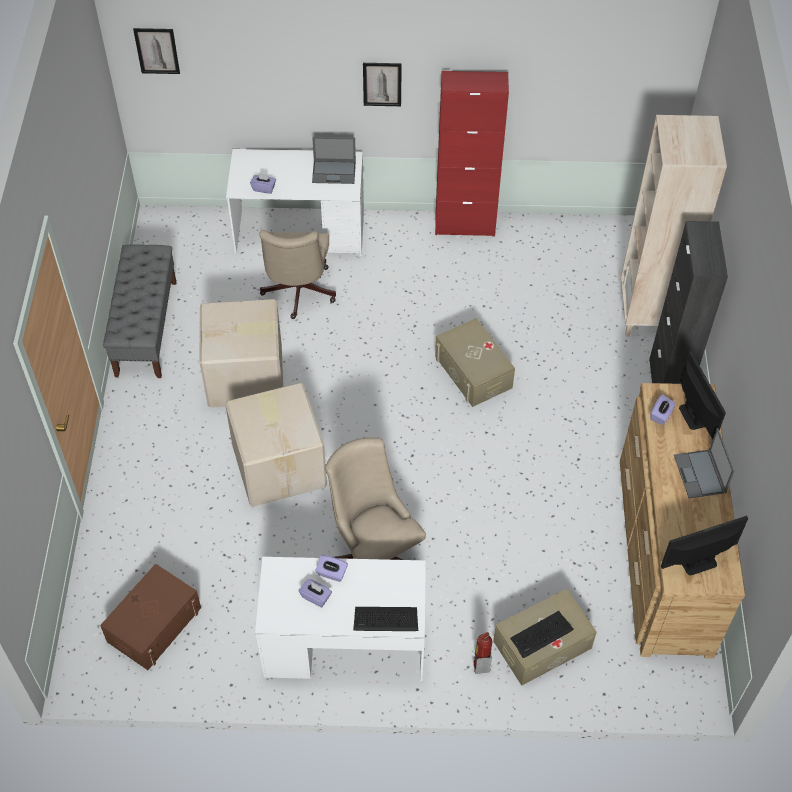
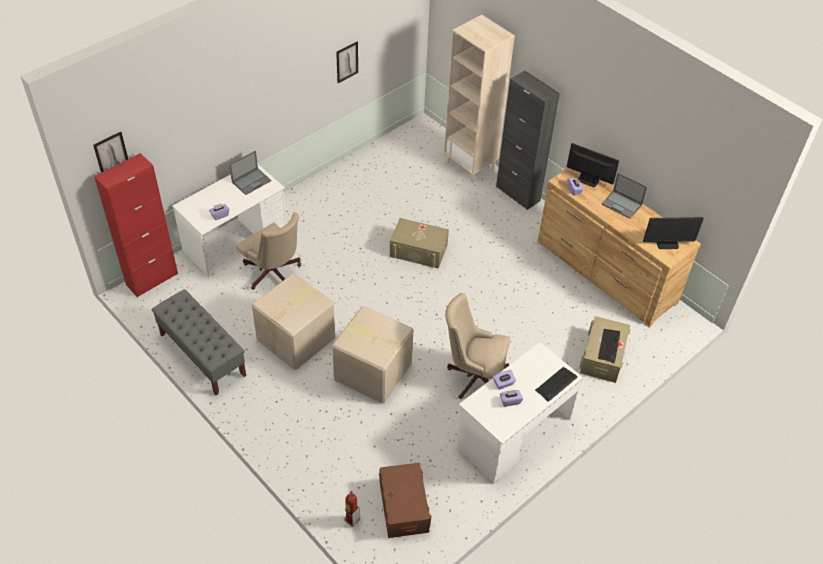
camera: 45 degrees left, 5 degrees down
(382, 84) = (259, 104): picture -> picture (347, 62)
(465, 225) = (326, 179): red cabinet -> red cabinet (152, 279)
(480, 665) = (587, 389): fire extinguisher -> fire extinguisher (351, 519)
(698, 562) = (667, 244): monitor -> monitor turned 120 degrees counterclockwise

